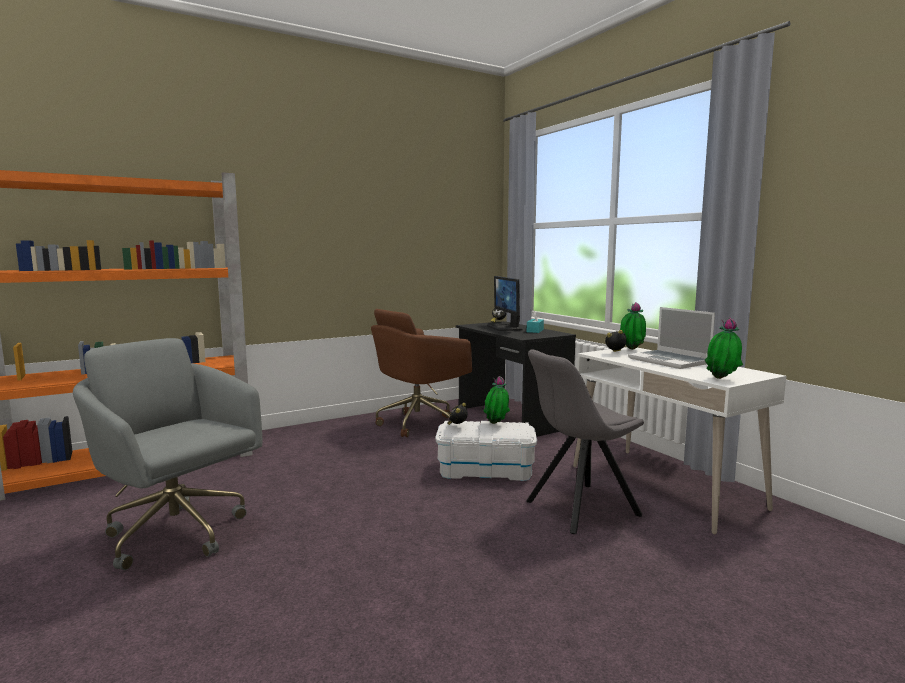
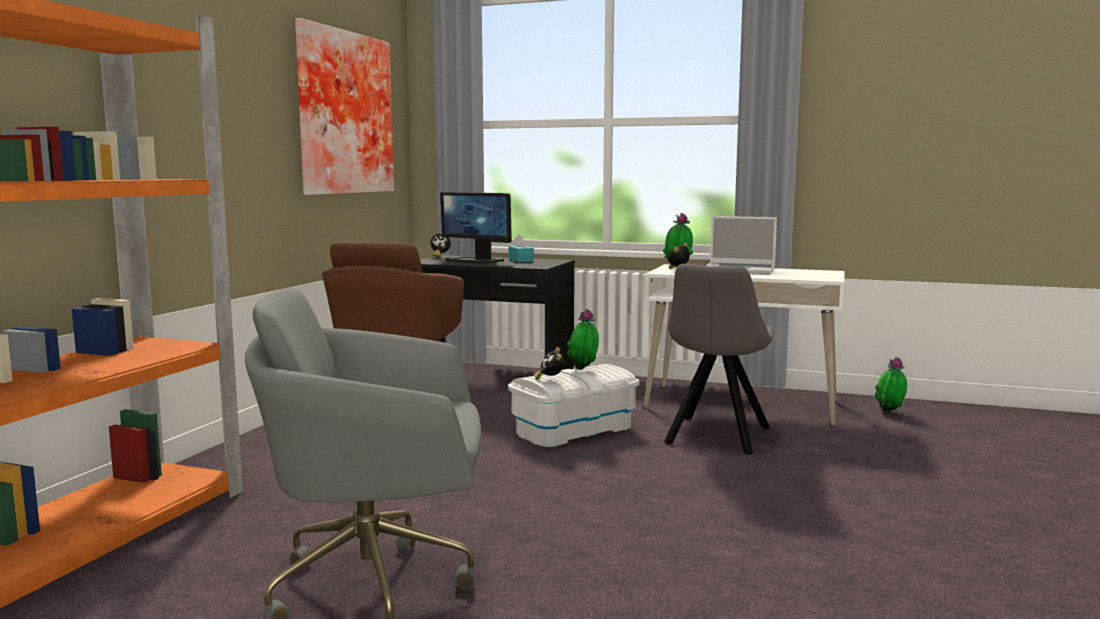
camera: 40 degrees left, 0 degrees up
(425, 222) = (342, 113): none -> picture
(721, 379) = (821, 277): potted plant -> potted plant (890, 412)

